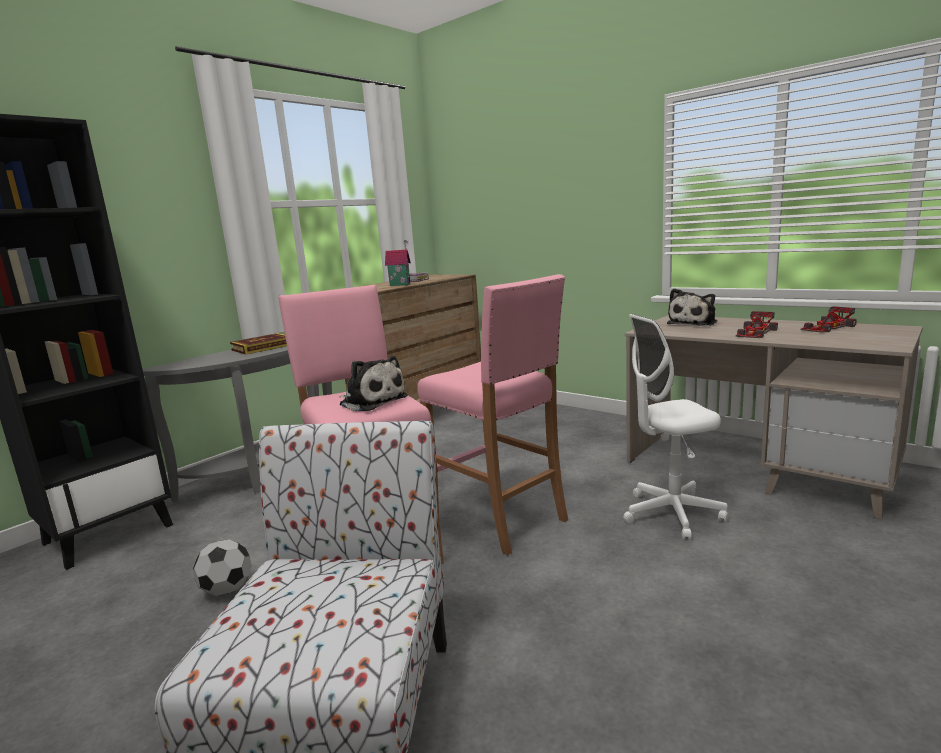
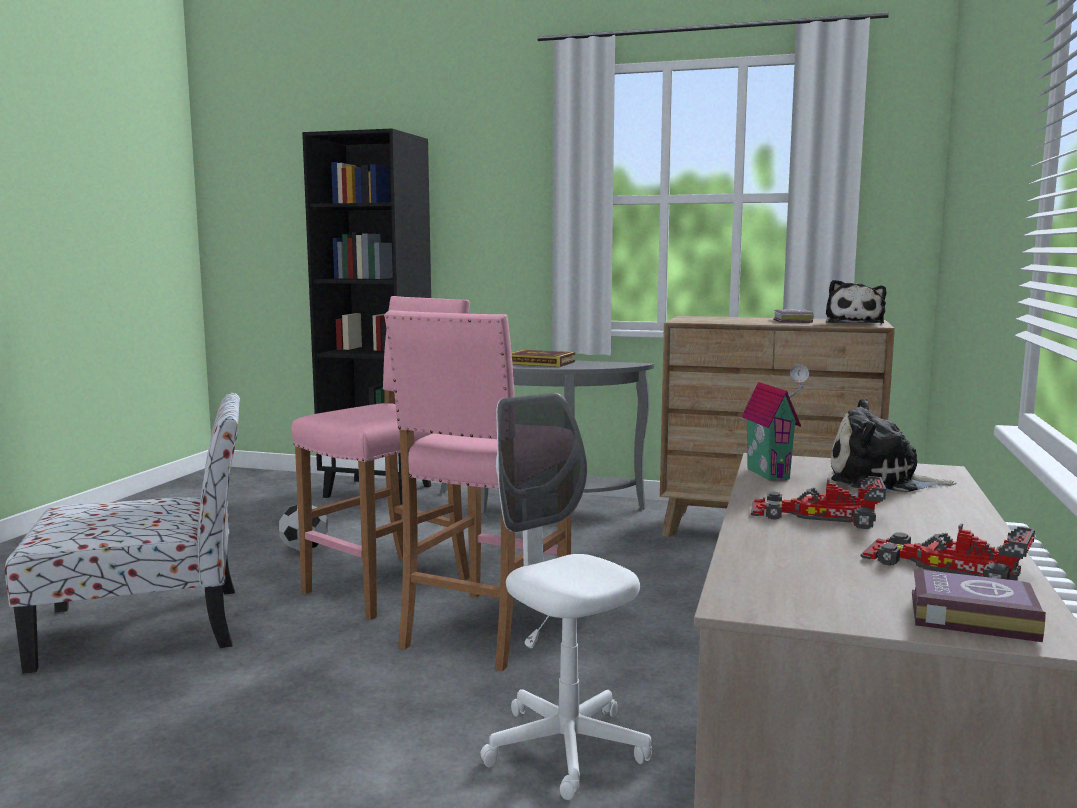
camera: 65 degrees right, 5 degrees down
(371, 401) = (372, 416): plush toy -> plush toy (854, 323)
(400, 285) = (738, 321): toy house -> toy house (771, 473)
(885, 330) = (969, 614): none -> book

